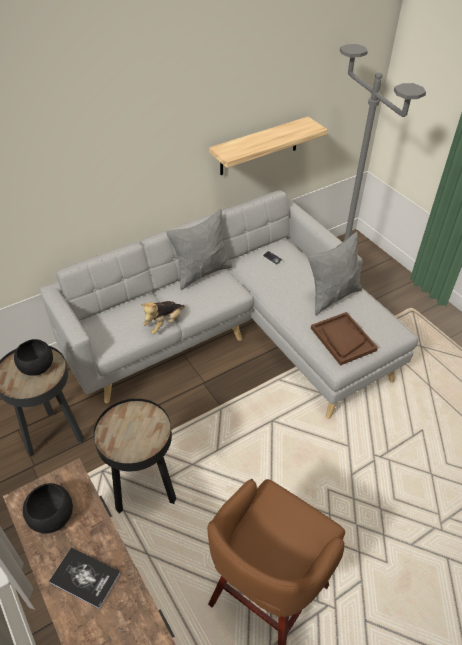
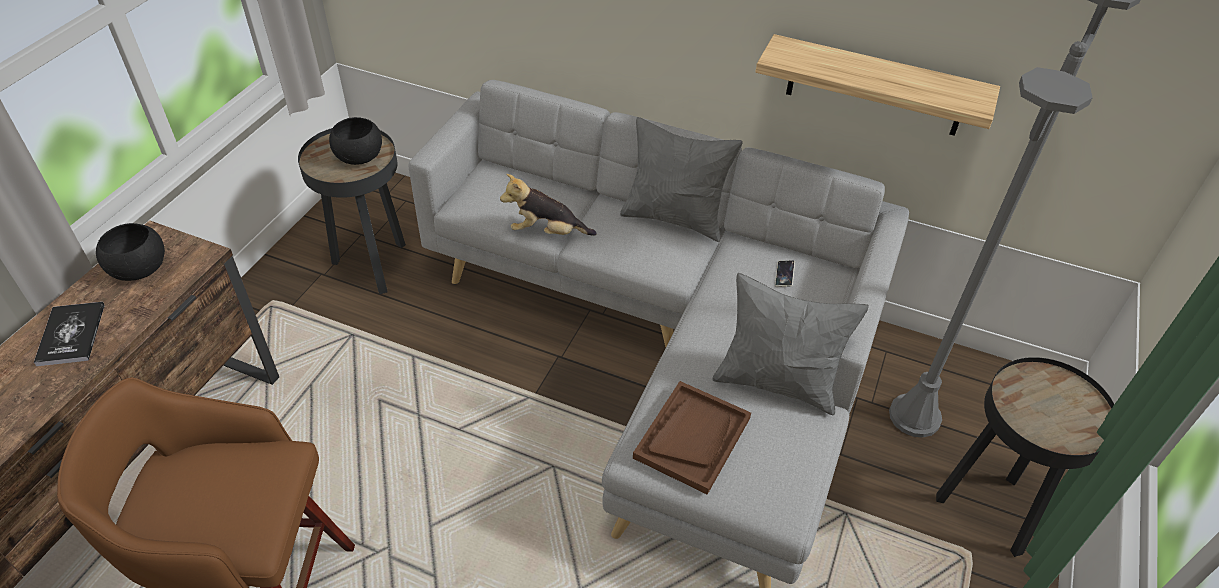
camera: 55 degrees right, 0 degrees up
(144, 491) = (349, 389): black side table -> black side table (988, 510)

